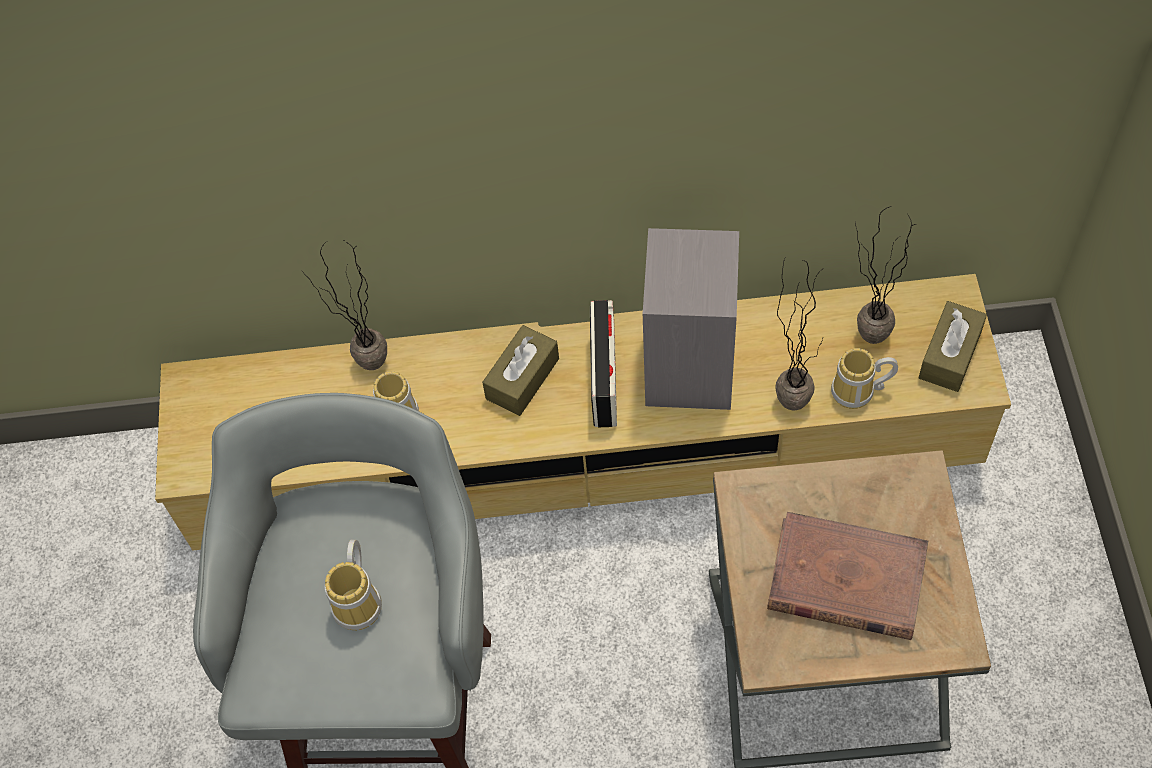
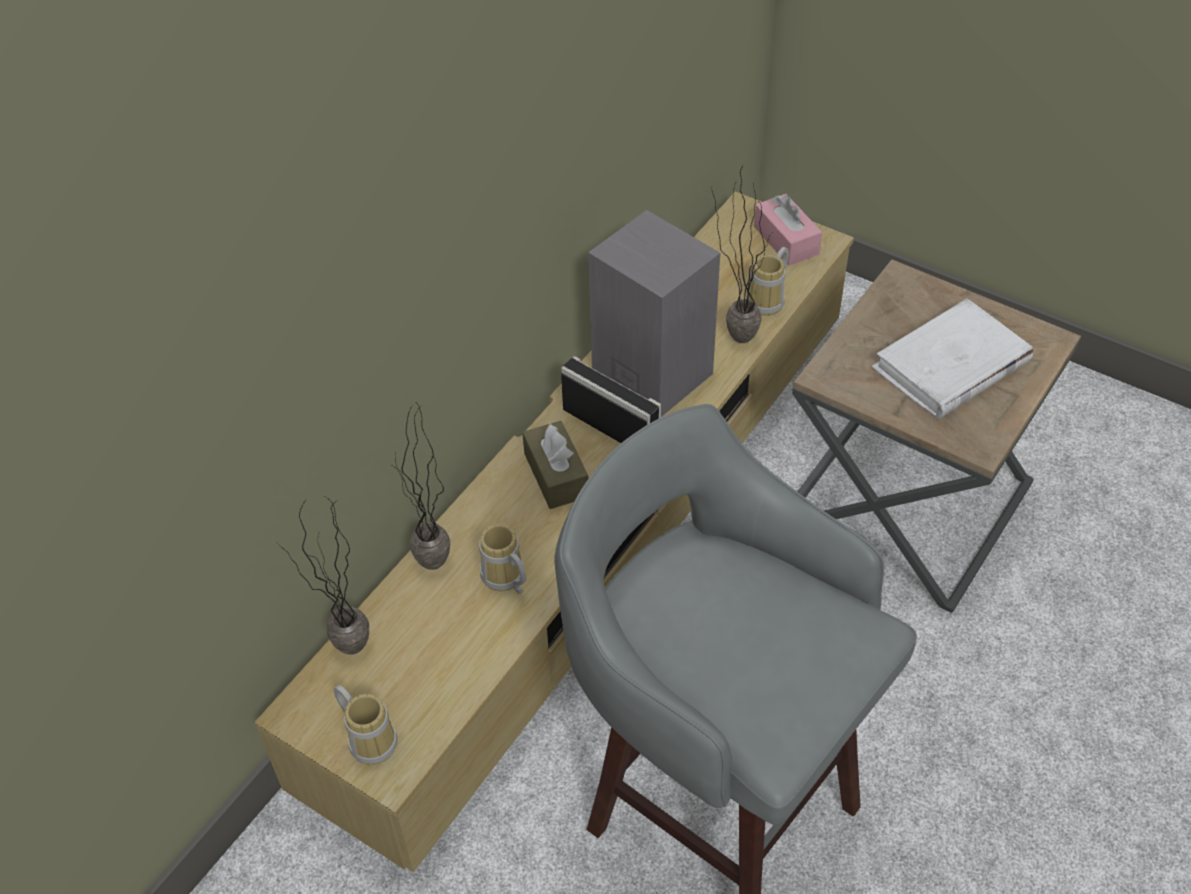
camera: 55 degrees left, 10 degrees down
(361, 601) = (757, 618): mug -> mug (370, 738)
(845, 580) = (950, 365): brown book -> white book
(861, 339) = (727, 273): potted plant -> potted plant (345, 657)
(950, 355) = (786, 240): brown tissue box -> pink tissue box

